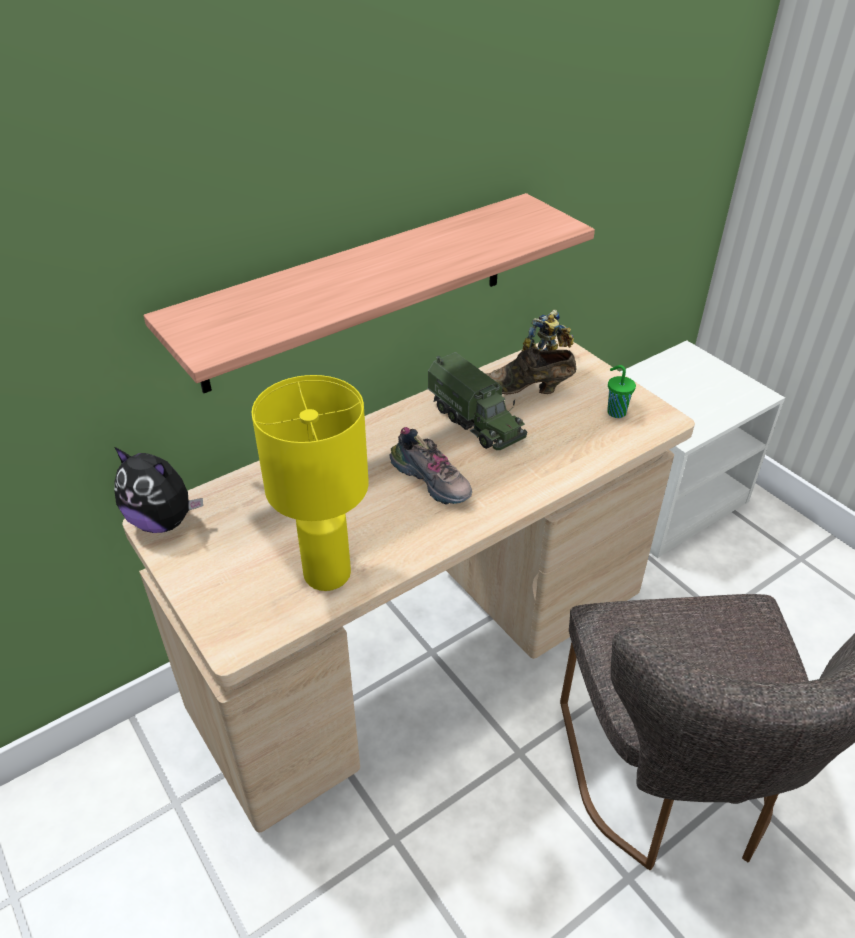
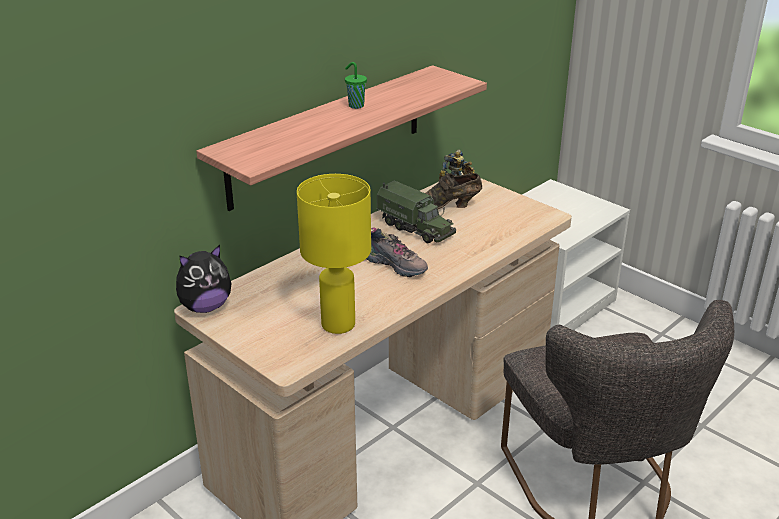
camera: 10 degrees left, 10 degrees down
(163, 521) = (205, 307): plush toy -> plush toy turned 45 degrees counterclockwise
(615, 412) = (514, 214): green cup -> green cup (355, 105)

